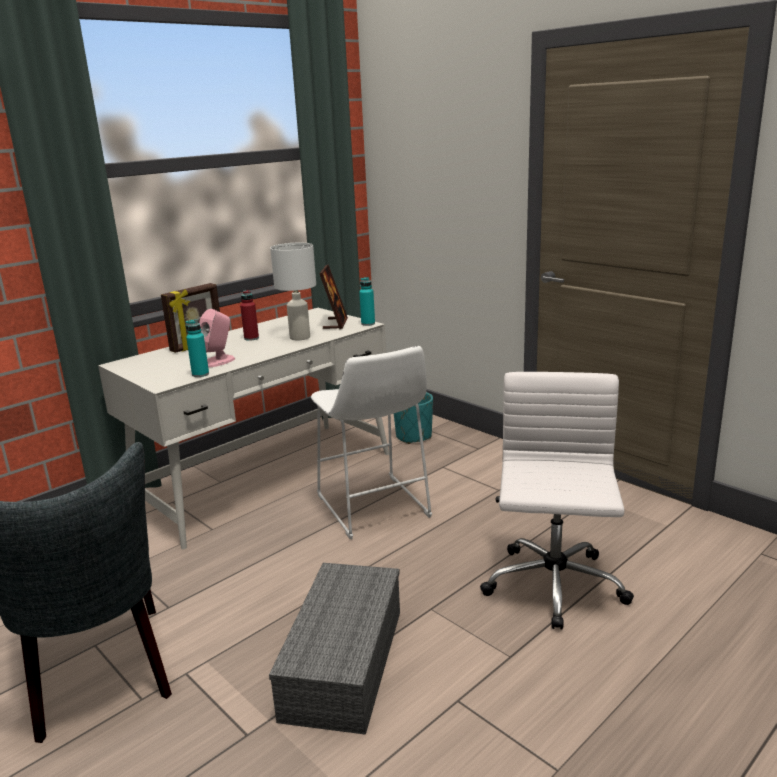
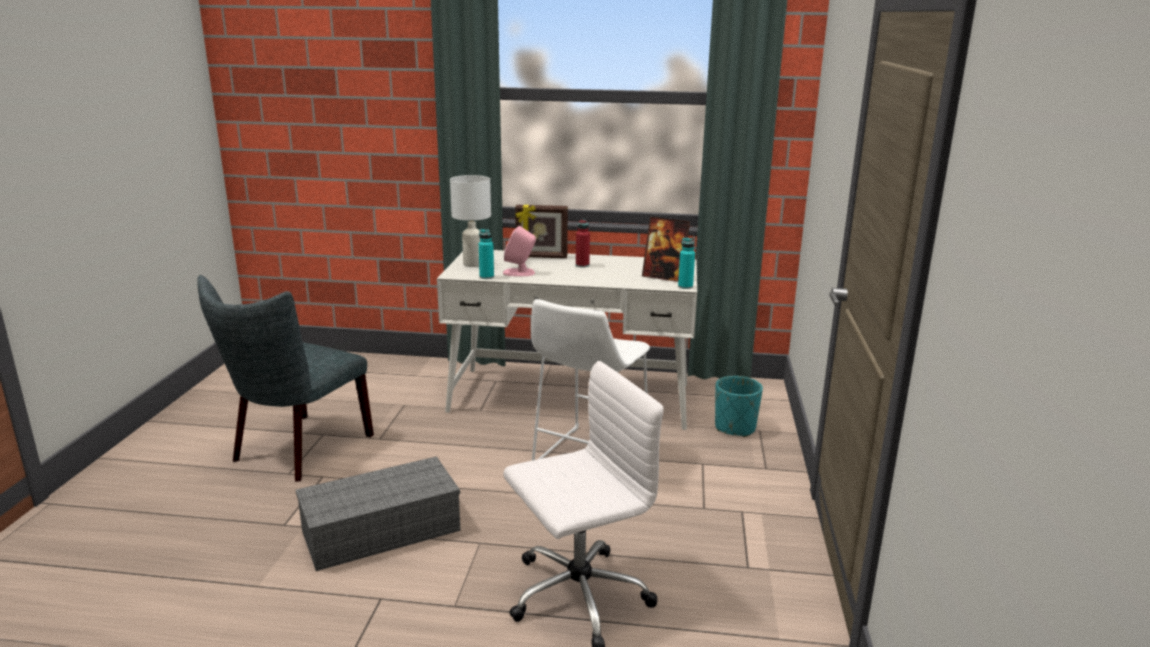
camera: 50 degrees right, 0 degrees up
(300, 337) = (610, 277): white table lamp -> white table lamp (472, 264)
(335, 324) = (664, 277): picture frame -> picture frame turned 60 degrees clockwise

